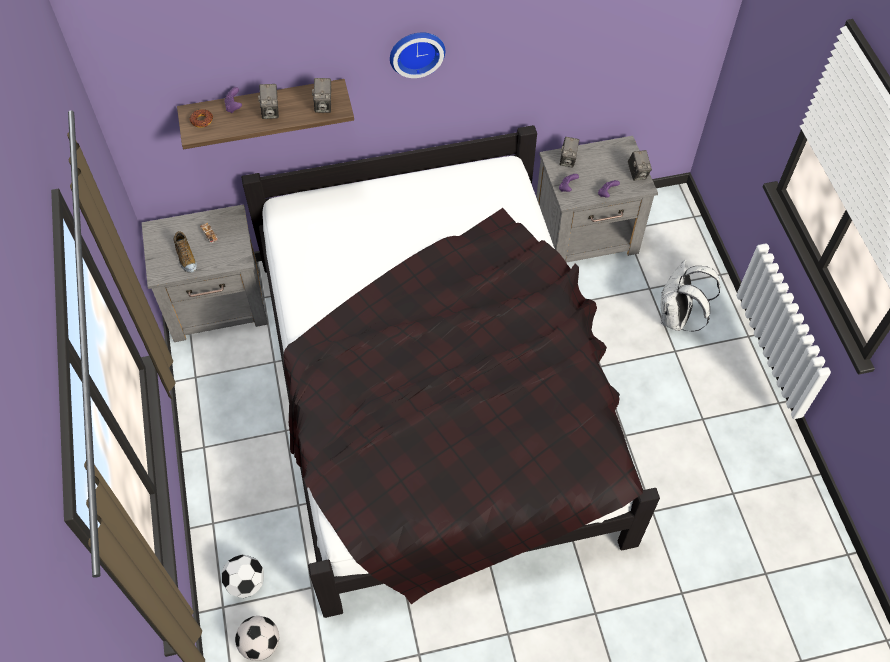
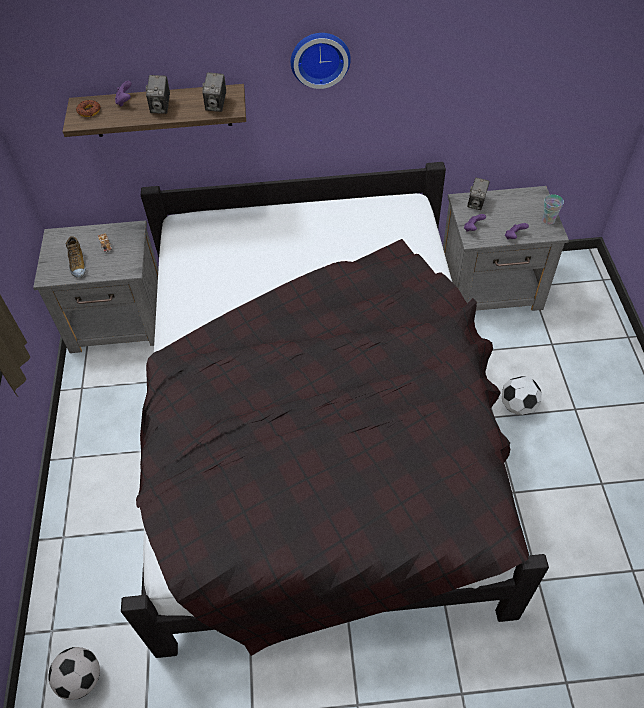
camera: 10 degrees right, 5 degrees down
(246, 583) = (82, 606): football -> football (518, 406)
(637, 173) = (548, 220): camera -> cup
(677, 318) = (579, 376): white backpack -> none

